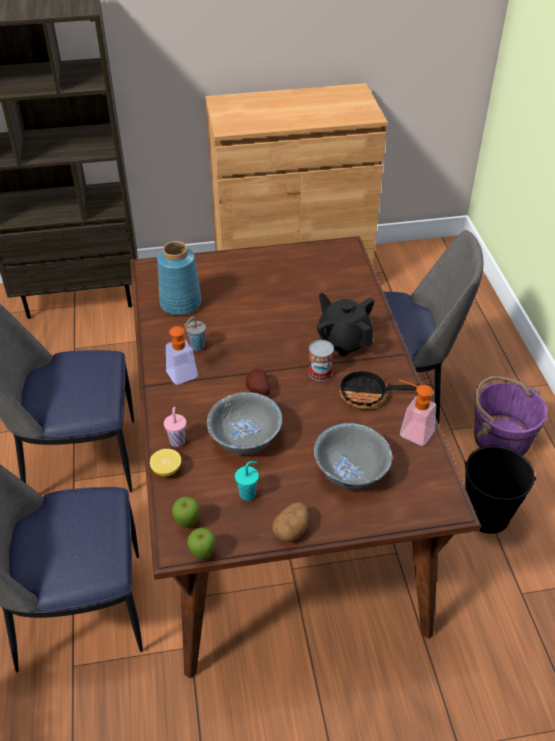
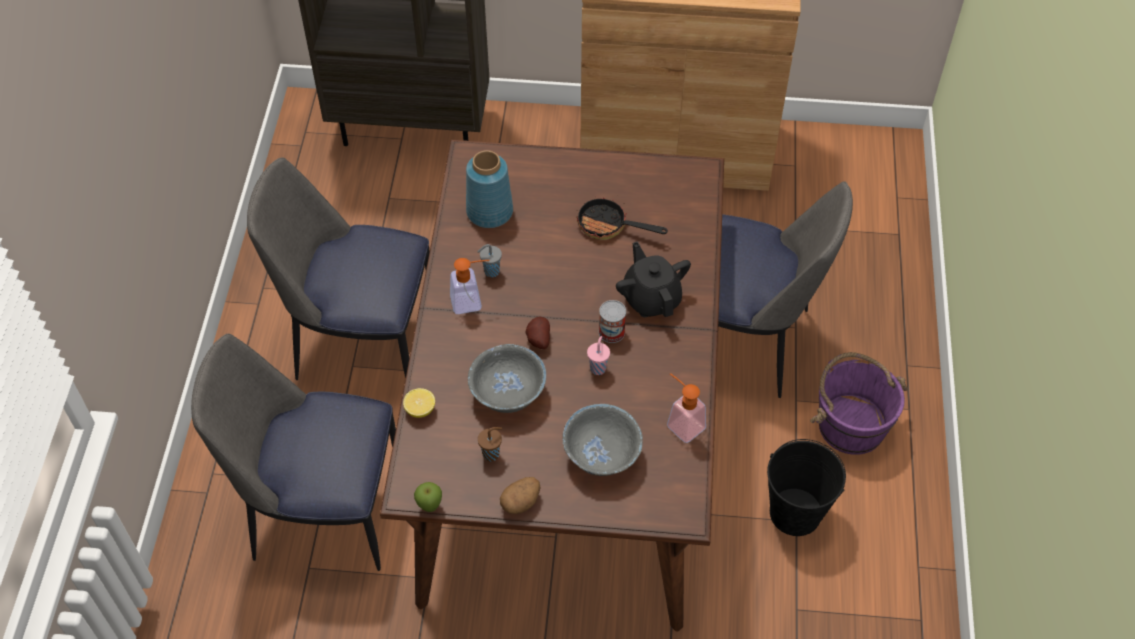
camera: 15 degrees right, 10 degrees up
(177, 440) = (439, 379): pink cup -> pink cup (598, 368)
(187, 524) = (424, 471): apple -> none
(248, 494) = (492, 454): turquoise cup -> brown cup
(371, 396) = (655, 372): frying pan -> frying pan (609, 226)

